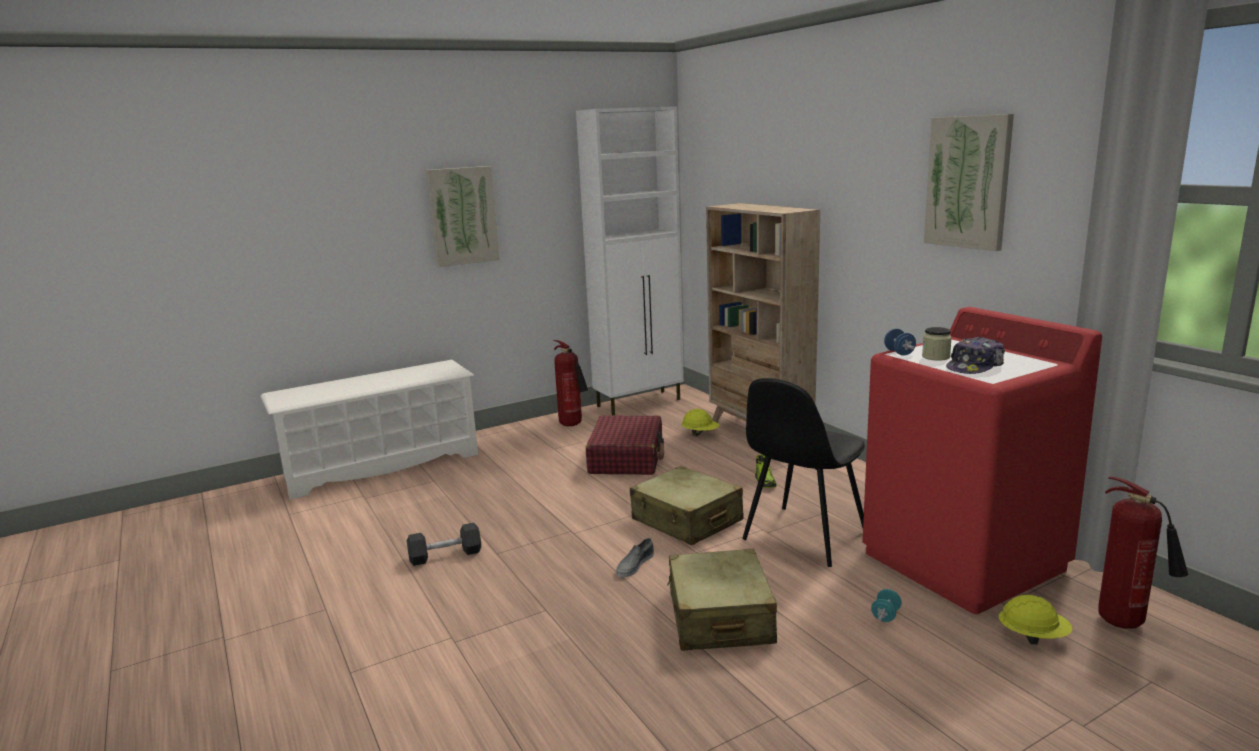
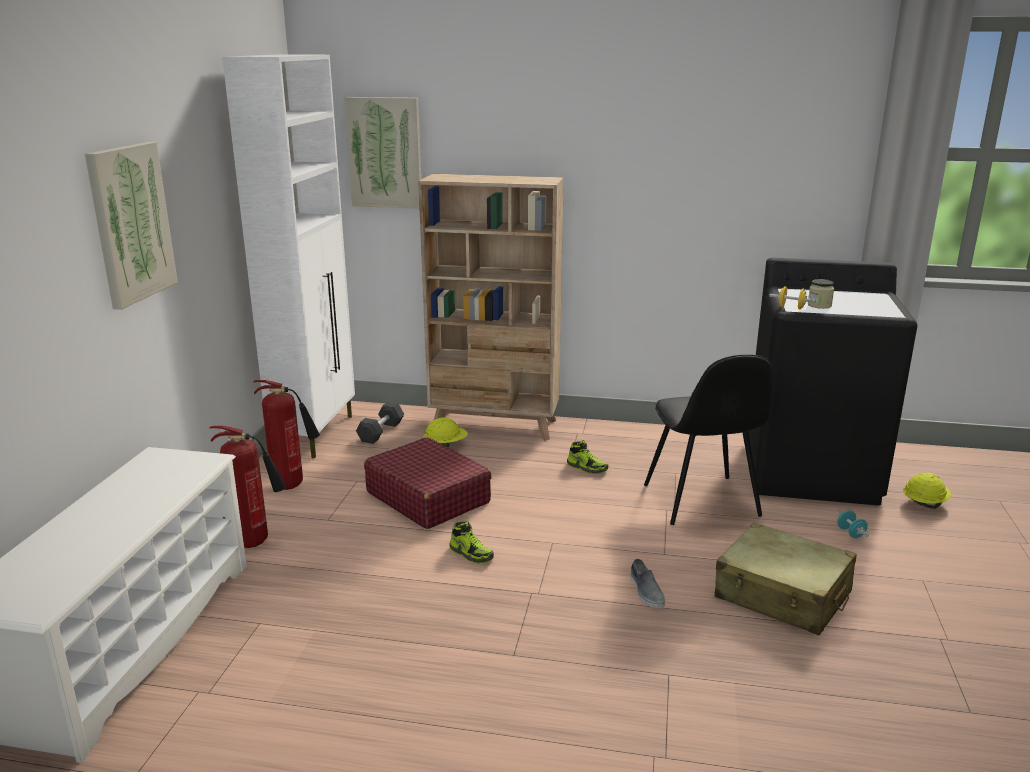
camera: 50 degrees left, 5 degrees up
(445, 555) = (468, 690): grey dumbbell -> grey dumbbell (381, 432)
(584, 497) = (471, 554): none -> shoe
(686, 520) = (602, 531): beige suitcase -> none
(899, 353) = (791, 307): blue dumbbell -> yellow dumbbell
(964, 561) = (811, 472): red washing machine -> black washing machine
(968, 182) = (740, 146): picture -> picture (385, 153)
(975, 367) = (861, 307): cap -> none
(1126, 624) = (936, 472): fire extinguisher -> fire extinguisher (256, 542)

